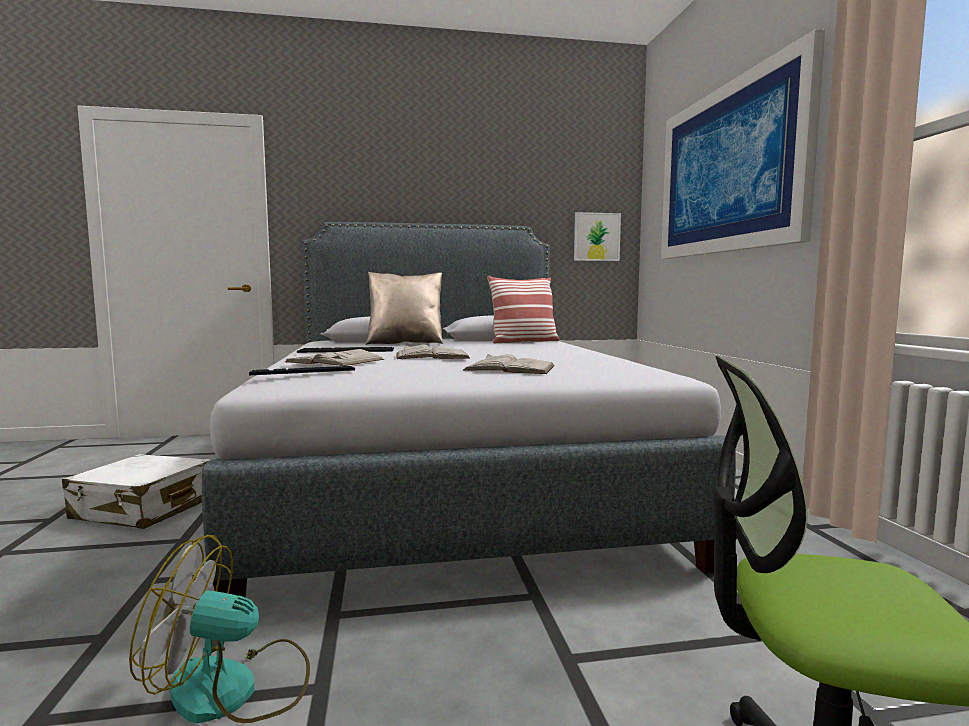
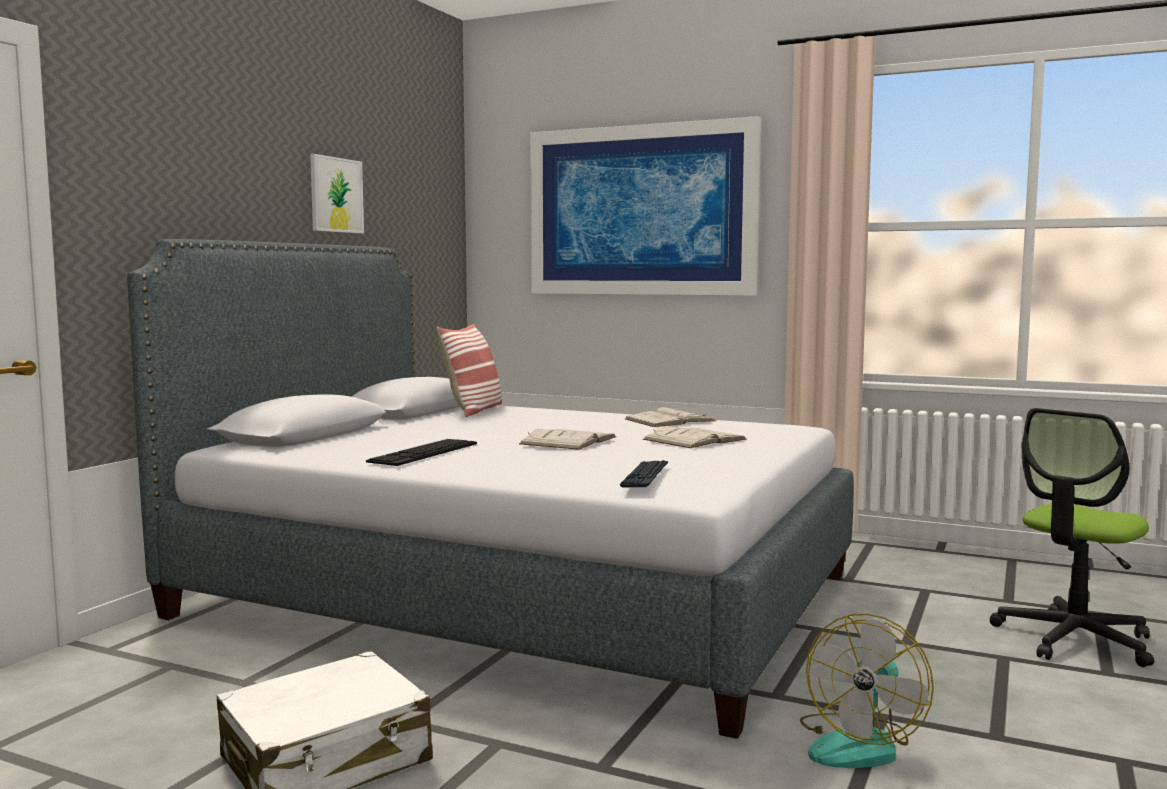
camera: 55 degrees left, 0 degrees up
(335, 361) = (553, 462): white book -> white book (670, 420)
(405, 343) = (380, 432): beige pillow -> none
(596, 237) = (435, 260): picture -> picture (336, 195)

